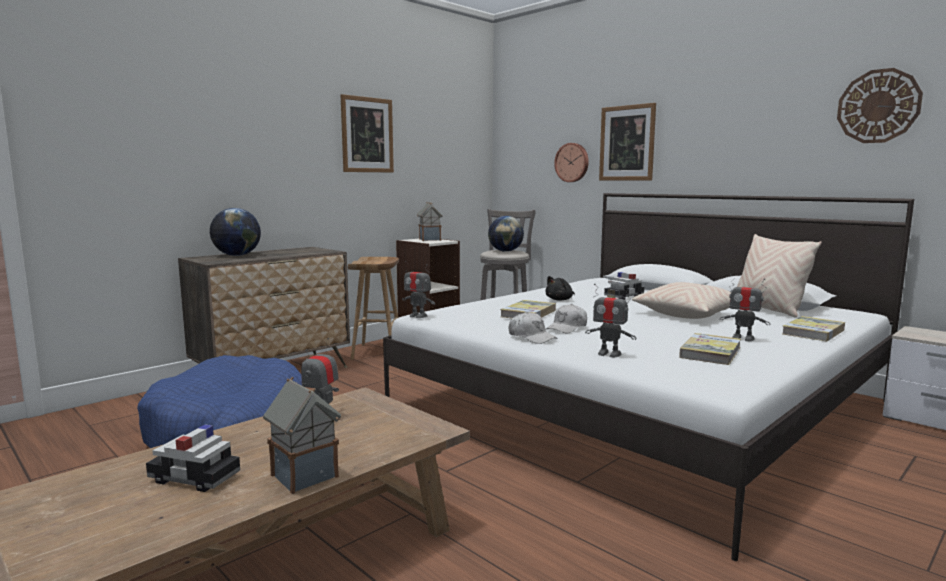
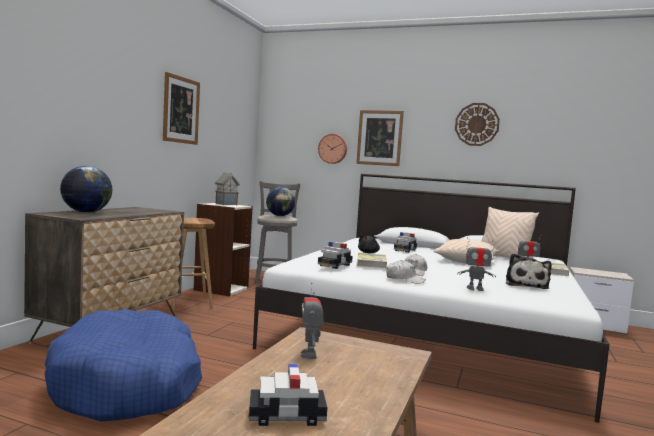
camera: 25 degrees left, 5 degrees down
(305, 476) = (376, 400): toy house -> none
(418, 316) = (289, 266): toy robot -> none
(471, 316) = (334, 265): none -> toy car
(710, 352) = (526, 285): book -> plush toy
(878, 106) = (553, 129): wall clock -> wall clock (477, 124)

